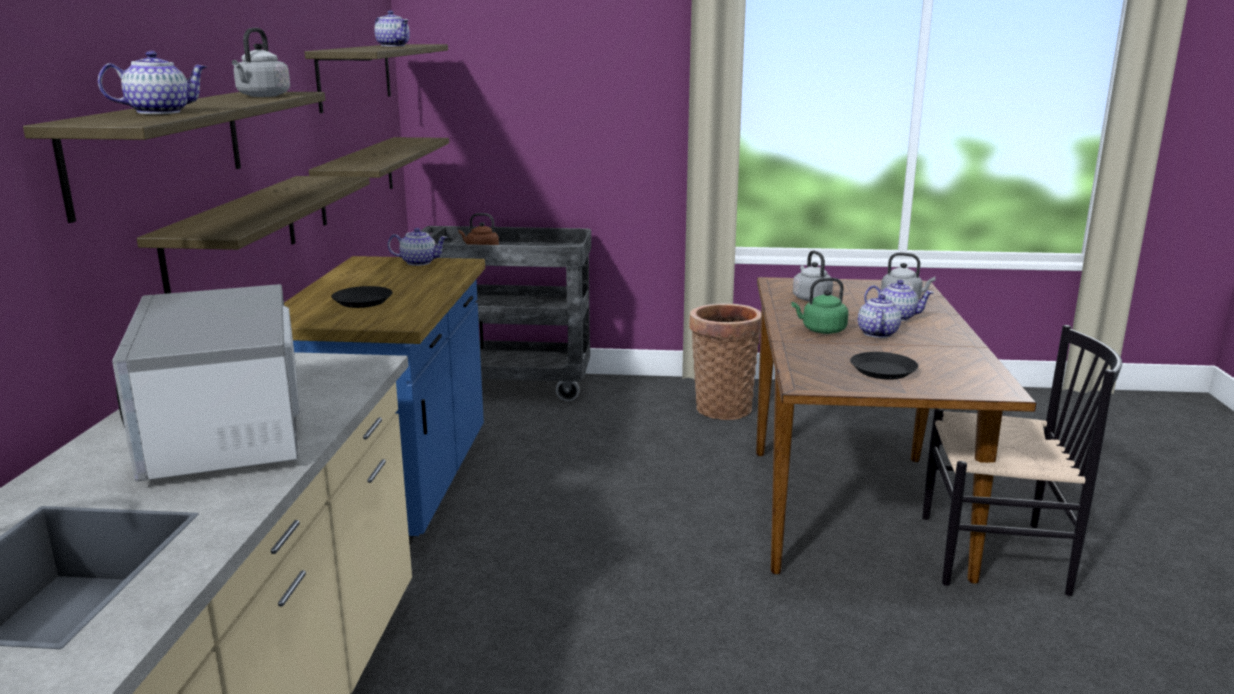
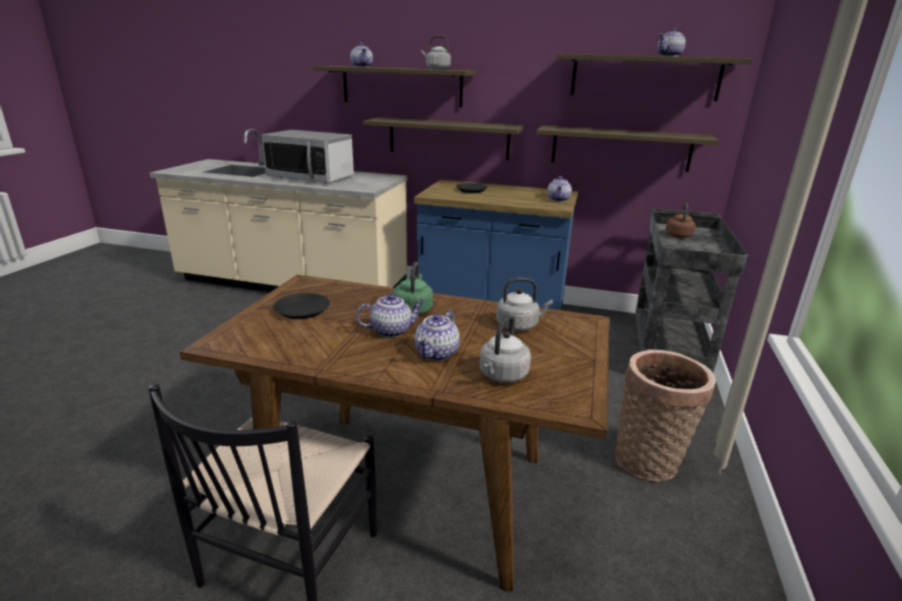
camera: 100 degrees right, 5 degrees up
(227, 434) = (311, 177): microwave -> microwave turned 150 degrees counterclockwise
(877, 333) = (392, 331): teapot -> teapot turned 45 degrees counterclockwise

